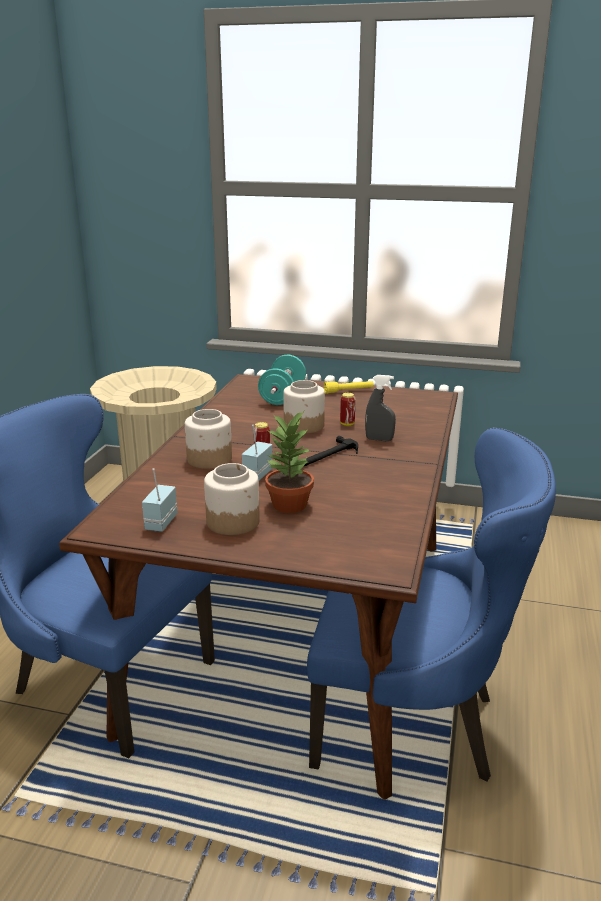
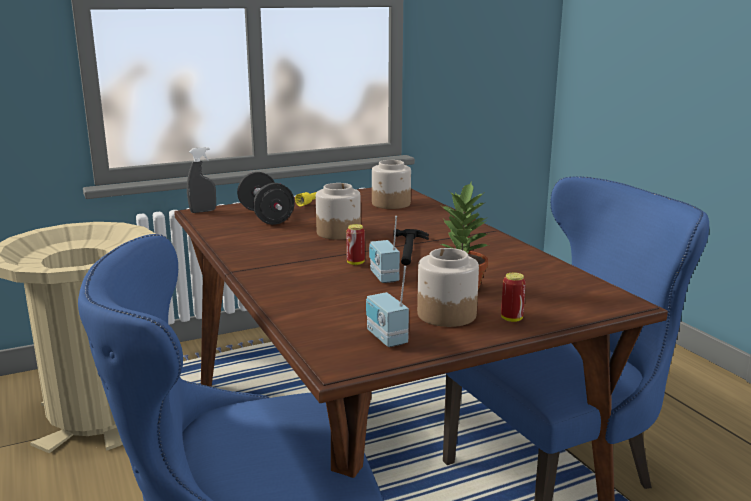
camera: 40 degrees left, 5 degrees down
(209, 460) = (313, 279): jar -> jar (391, 204)
(282, 396) = (266, 217): turquoise dumbbell -> black dumbbell
(347, 424) = (371, 222): can -> can (511, 319)
(379, 439) = (421, 226): grey spray bottle -> grey spray bottle (203, 211)

